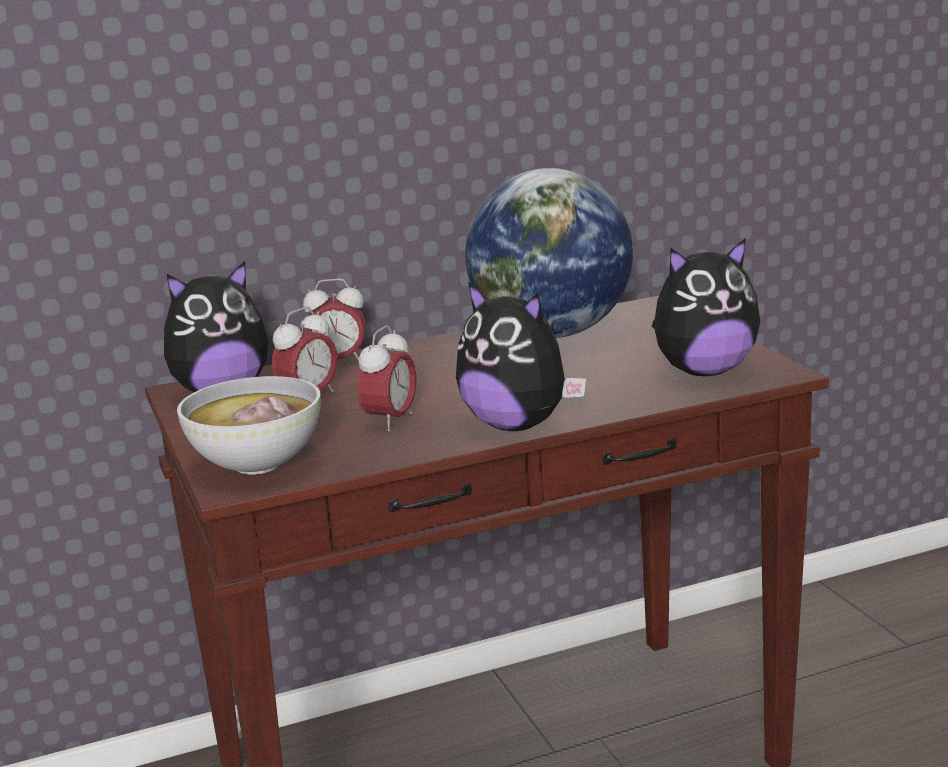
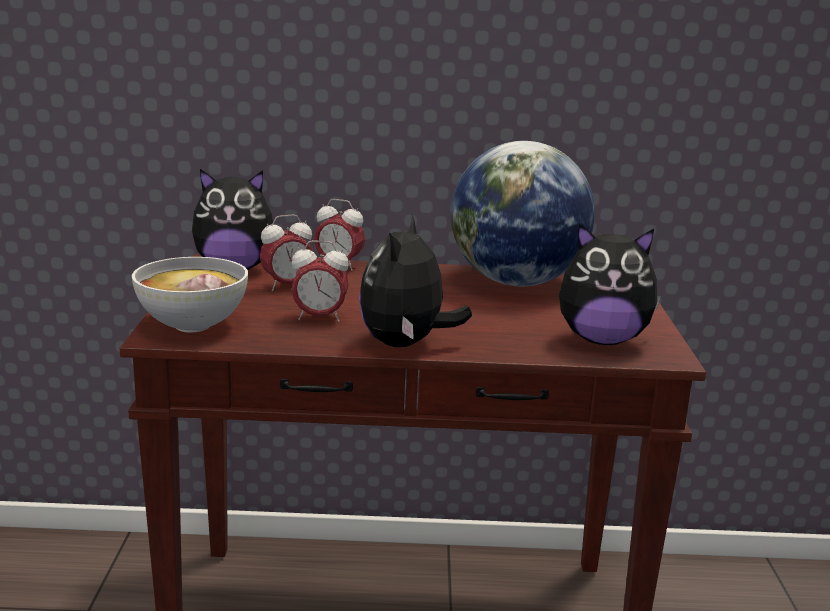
camera: 20 degrees right, 0 degrees up
(390, 421) = (319, 318): alarm clock -> alarm clock turned 45 degrees clockwise
(517, 425) = (406, 344): plush toy -> plush toy turned 45 degrees clockwise

